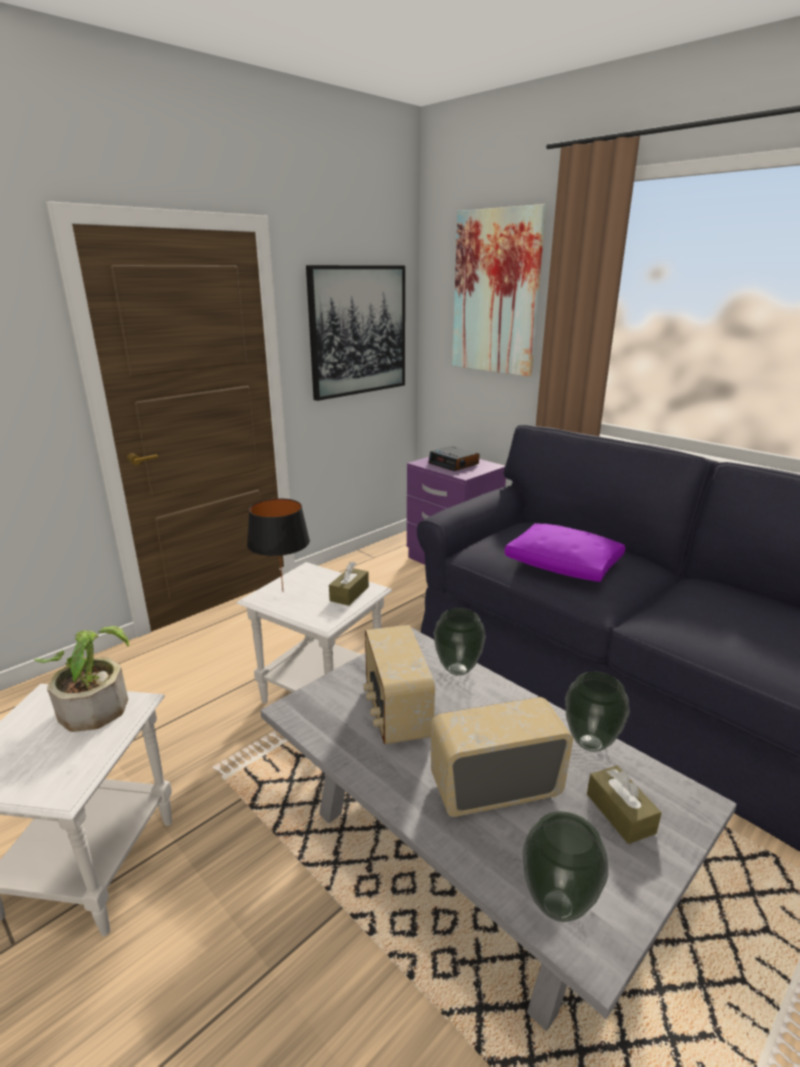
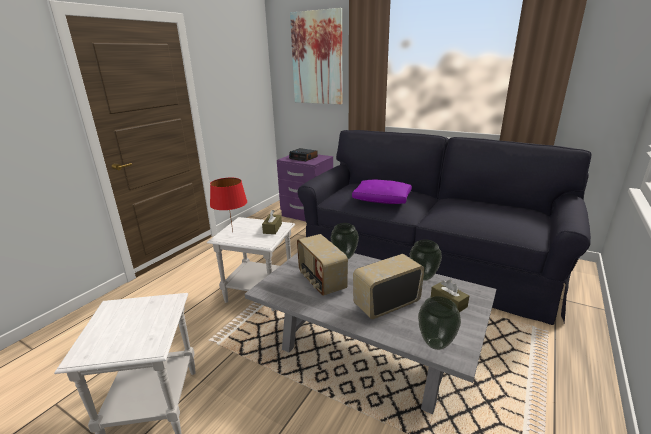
camera: 15 degrees left, 0 degrees up
(95, 703) = (147, 304): potted plant -> none
(282, 591) = (232, 233): black table lamp -> red table lamp
(358, 331) = (239, 83): picture -> none

